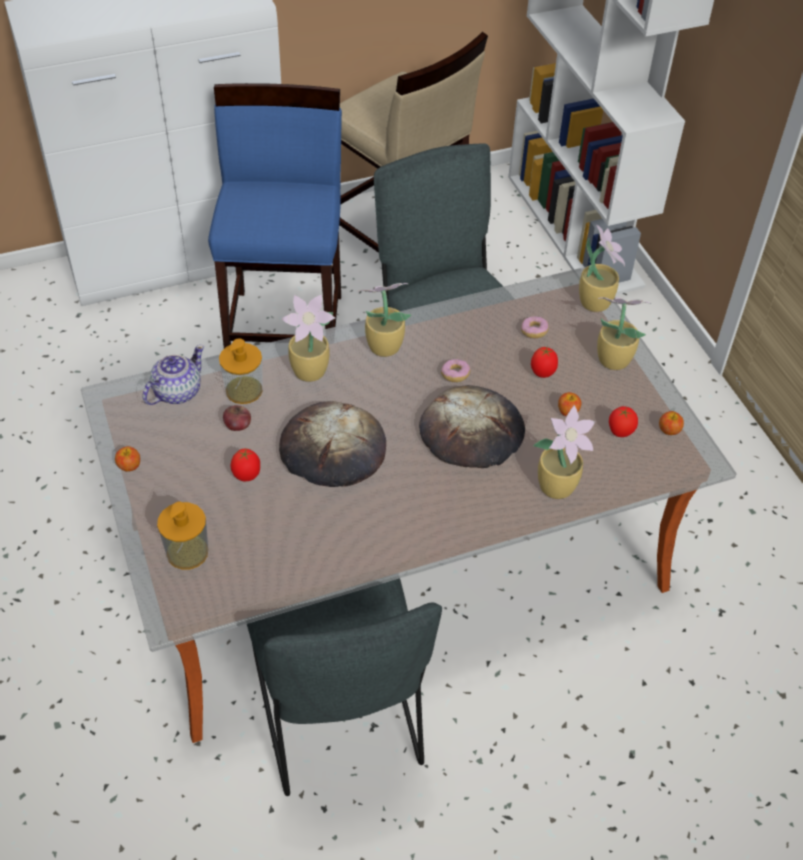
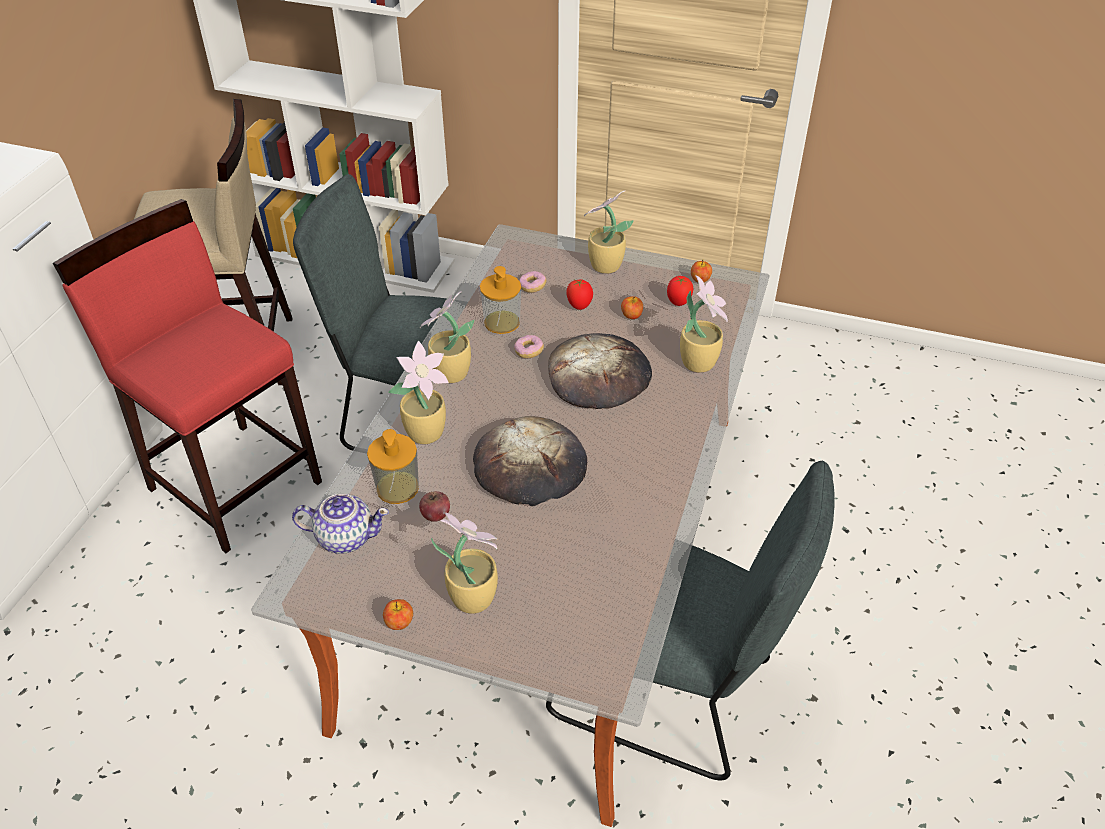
camera: 50 degrees left, 5 degrees down
(176, 392) = (345, 537): teapot -> teapot turned 105 degrees clockwise
(187, 552) = (550, 632): soap dispenser -> soap dispenser (502, 322)
(247, 476) = (502, 540): tomato -> none
(287, 330) = (235, 483): blue stool -> red stool
(595, 301) = (538, 241): potted plant -> potted plant (472, 596)

